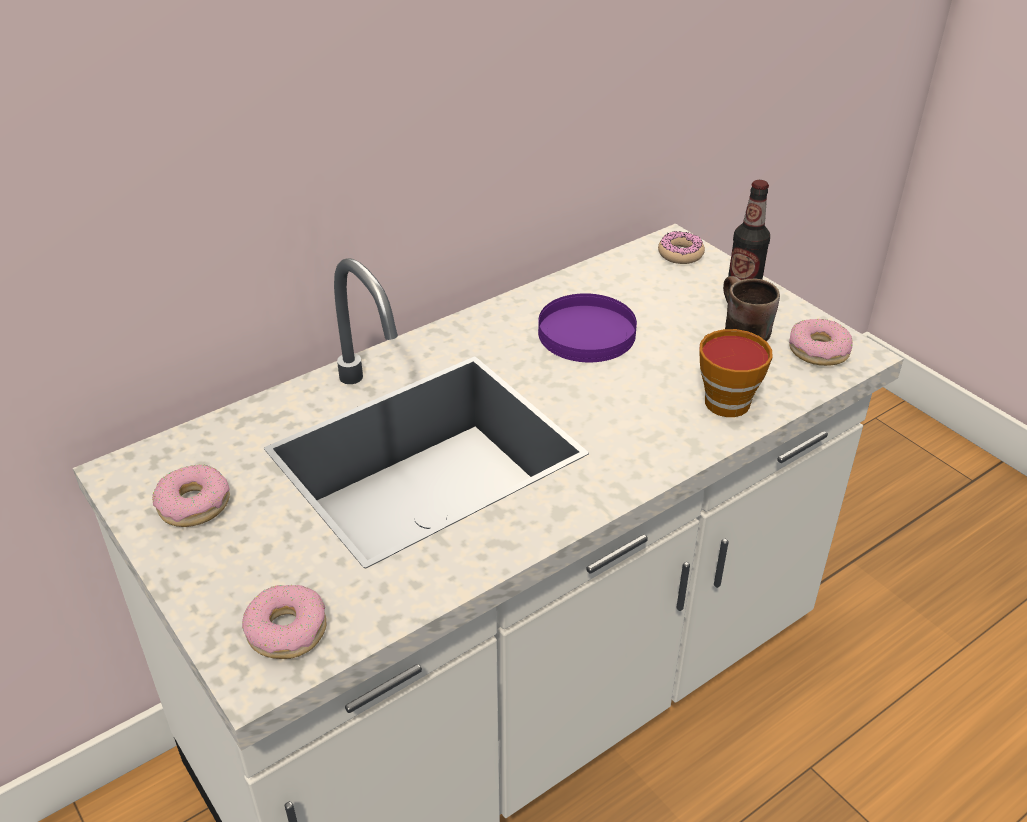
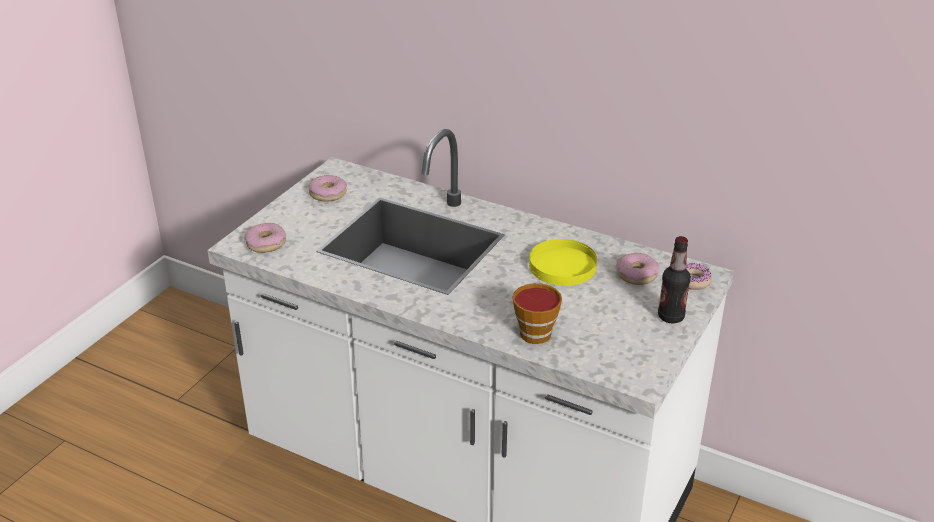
camera: 65 degrees right, 5 degrees down
(587, 332) = (563, 266): purple plate -> yellow plate
(738, 328) = (623, 323): brown mug -> none
(818, 350) = (628, 362): donut -> donut (636, 274)

